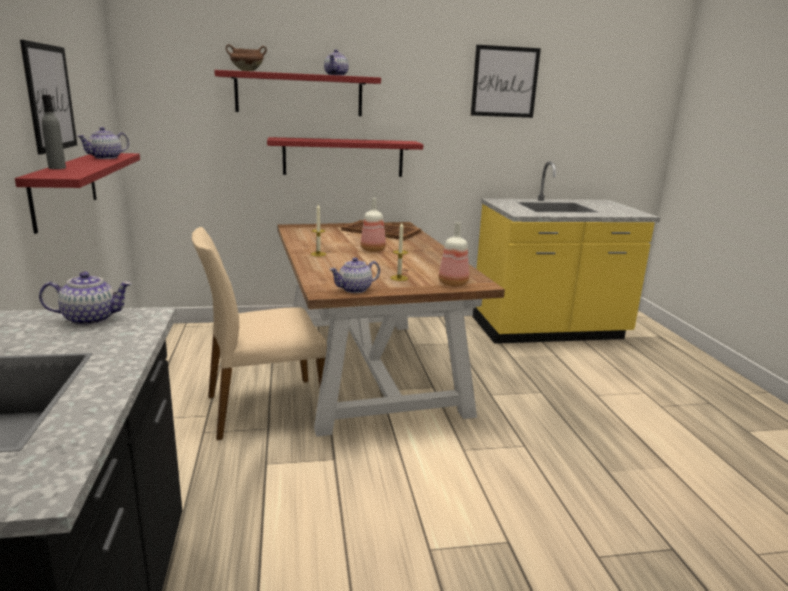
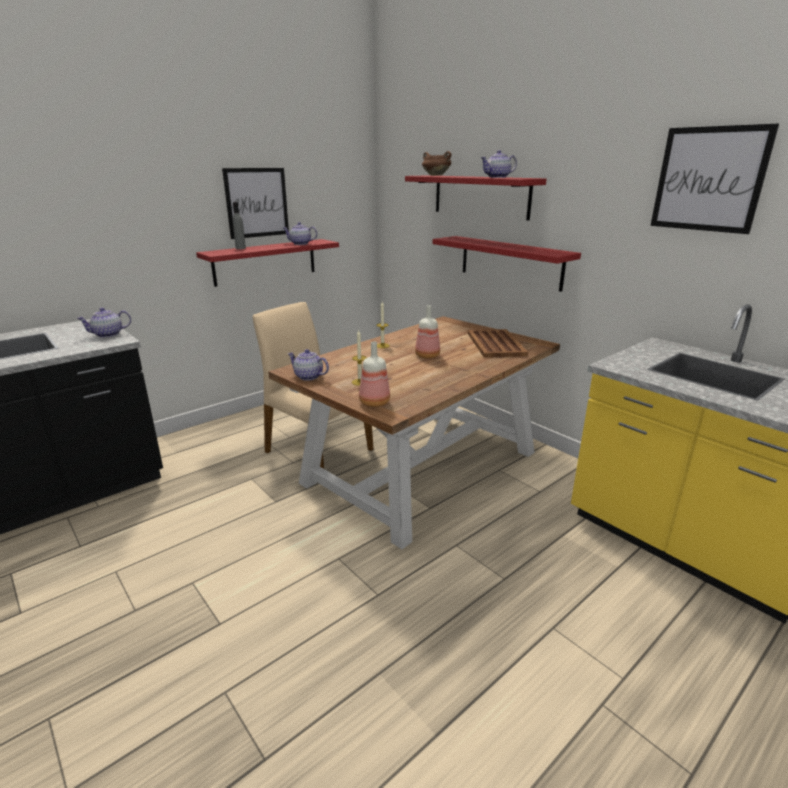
camera: 60 degrees right, 5 degrees up
(91, 319) = (108, 334): teapot -> teapot turned 105 degrees clockwise

